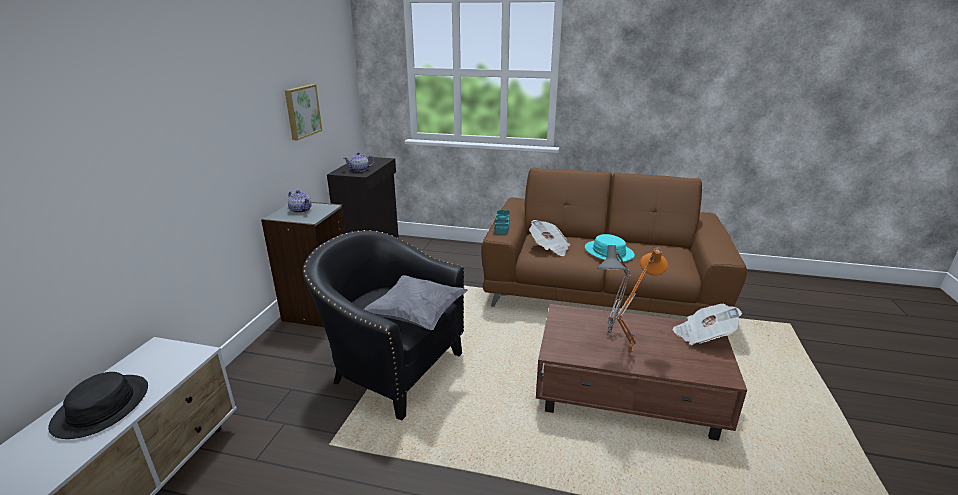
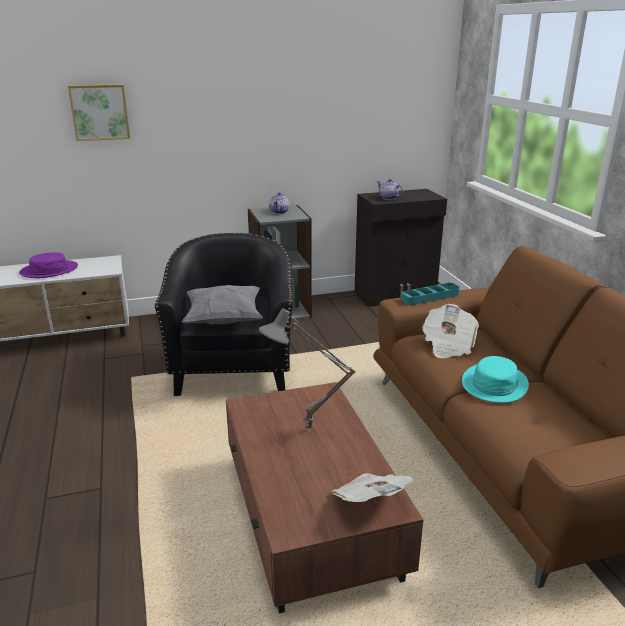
camera: 60 degrees right, 0 degrees up
(101, 407) = (49, 270): black hat -> purple hat
(301, 111) = (336, 124): picture -> picture (100, 112)
(628, 353) = (280, 449): orange table lamp -> none

